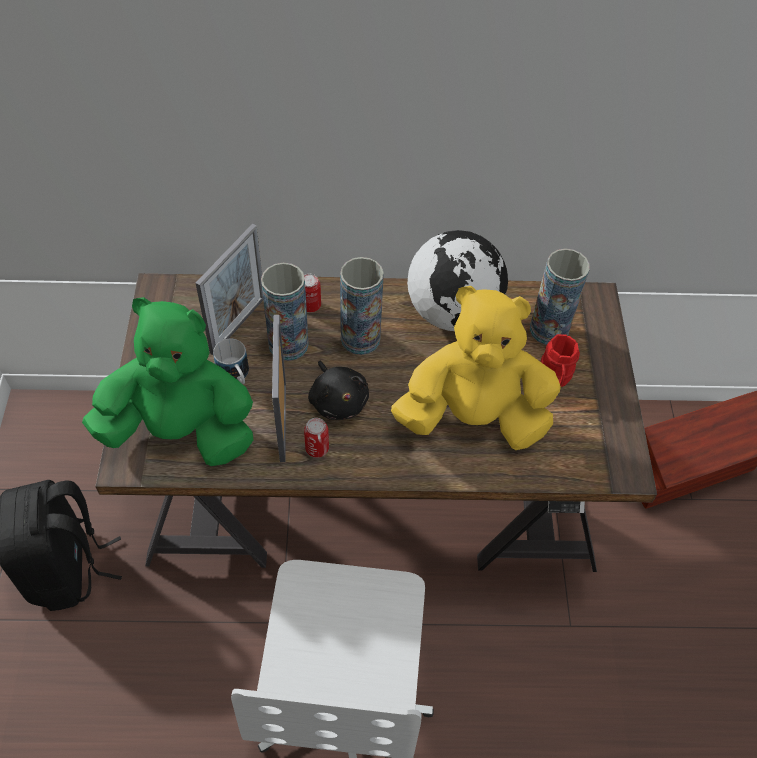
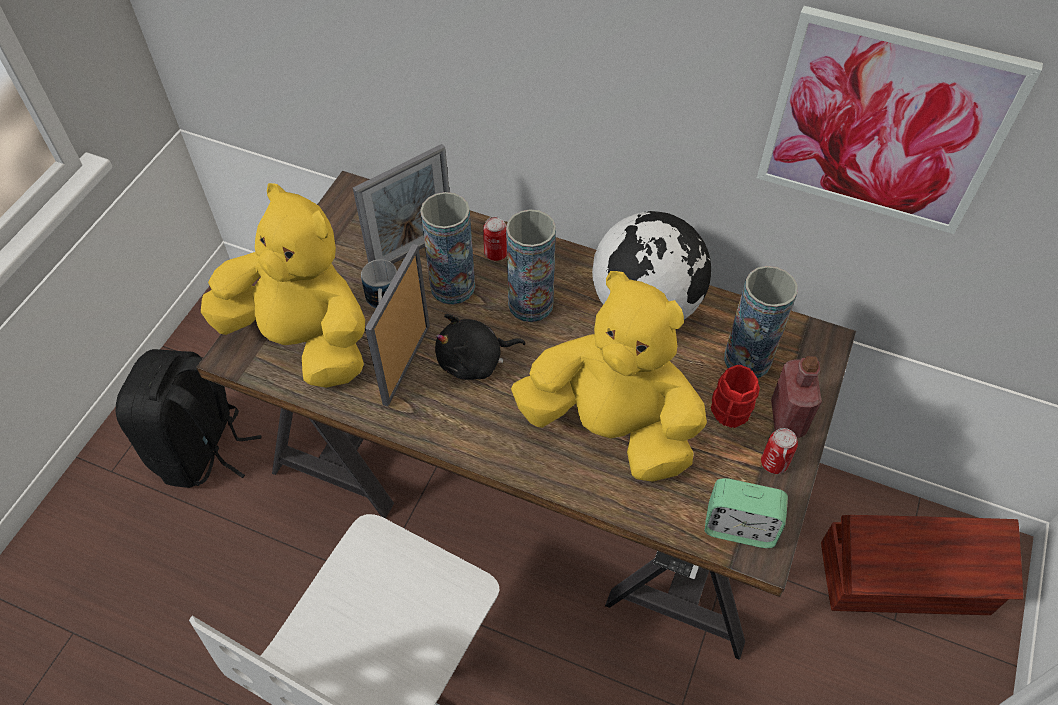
camera: 25 degrees right, 0 degrees up
(181, 430) = (303, 340): green plush toy -> yellow plush toy
(317, 448) = (427, 404): can -> can (774, 463)
(338, 400) = (474, 361): black plush toy -> black plush toy turned 75 degrees clockwise
(599, 365) = (787, 418): none -> red bottle
(604, 460) = (739, 527): none -> alarm clock
(626, 114) = (884, 123): none -> picture

